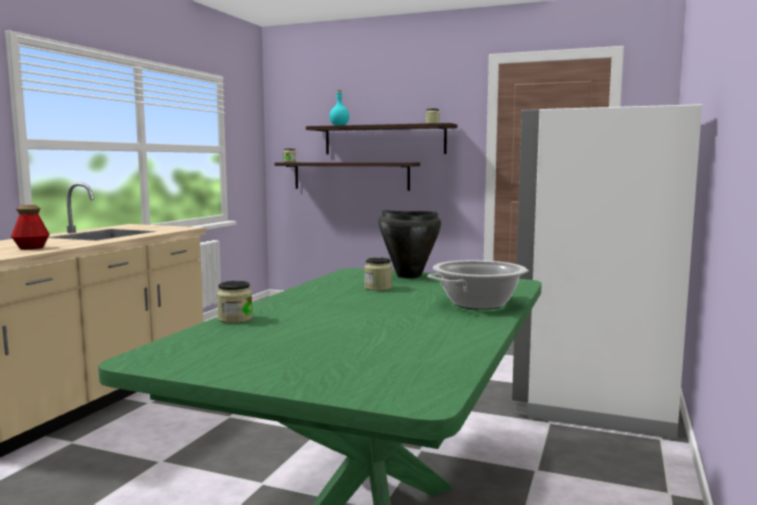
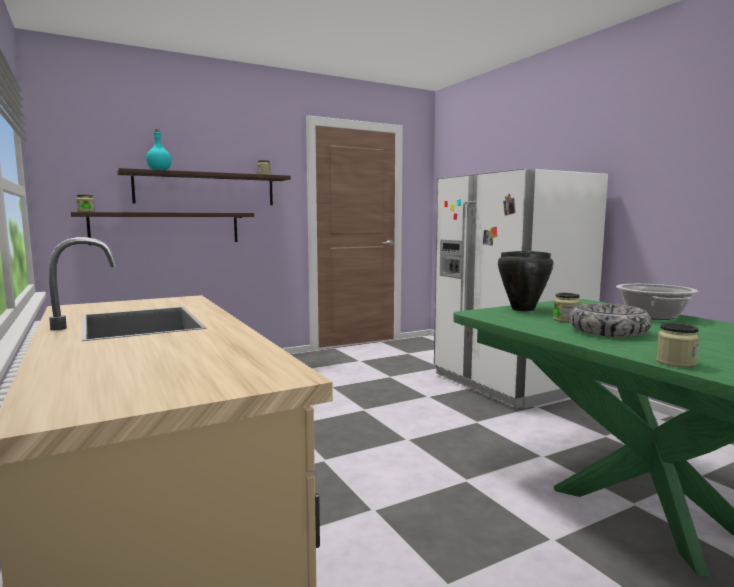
camera: 50 degrees left, 0 degrees up
(31, 248) = (209, 354): bottle -> none
(345, 299) = (608, 331): none -> bowl

